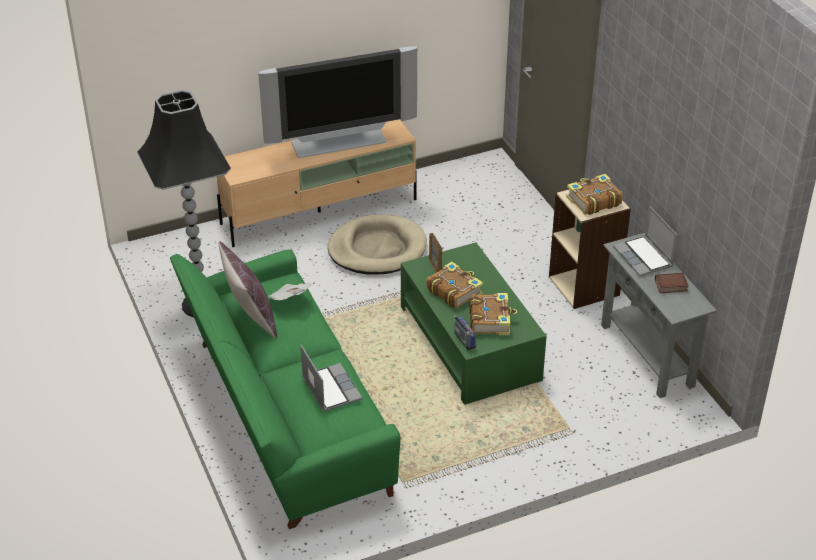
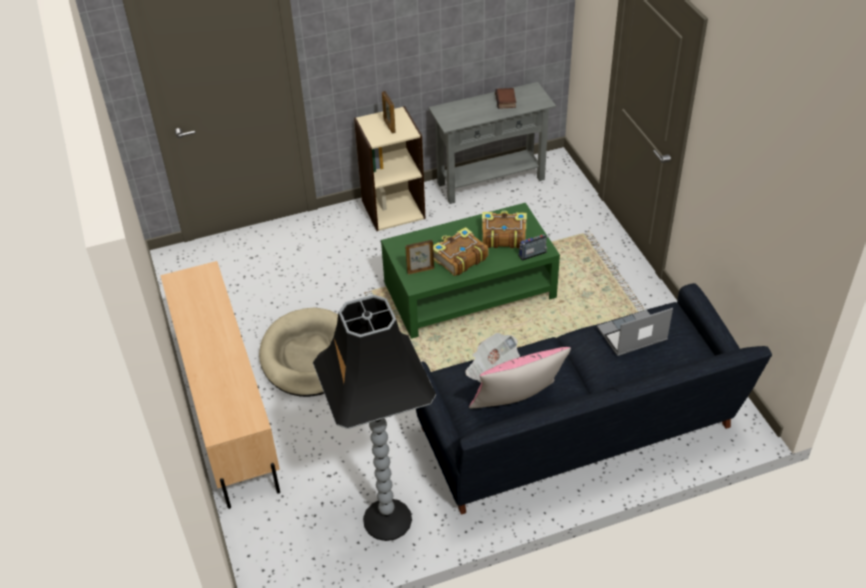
camera: 85 degrees left, 5 degrees up
(250, 317) = (517, 405): brown pillow -> pink pillow
(284, 418) = (579, 434): green sofa -> black sofa
(339, 143) = (205, 324): television -> none
(593, 201) = (389, 126): book -> picture frame
(644, 257) = (466, 111): laptop -> none

